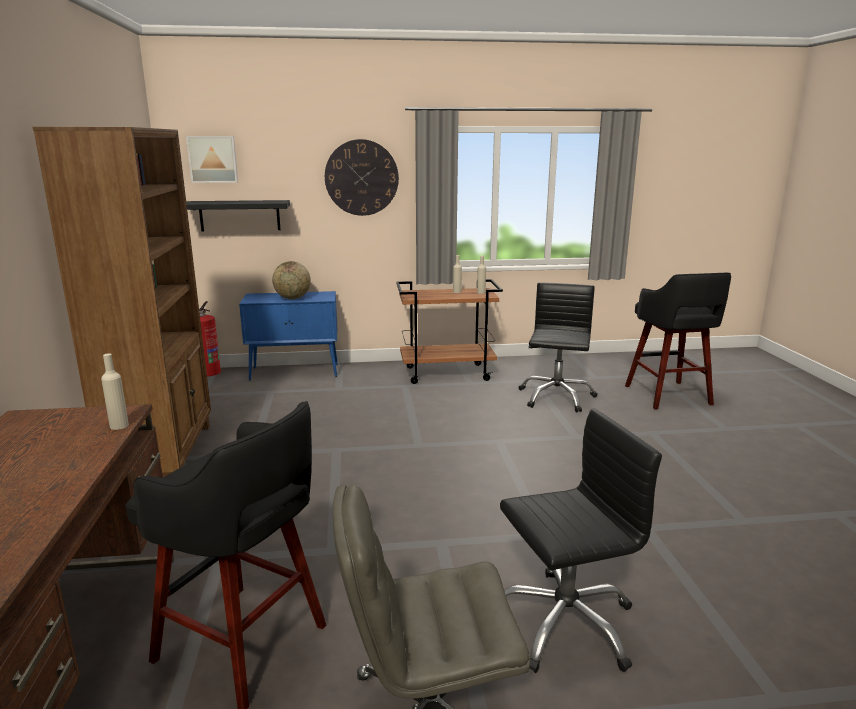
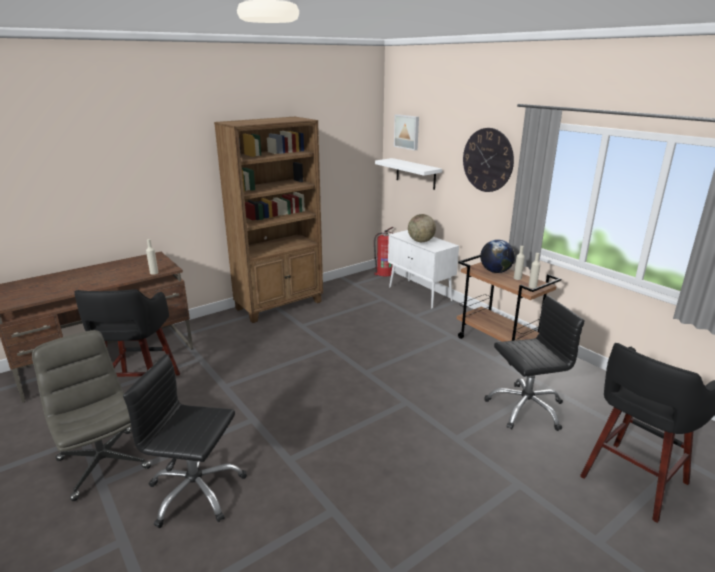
camera: 60 degrees right, 5 degrees up
(240, 215) = (415, 173): black shelf -> white shelf
(295, 372) = (420, 294): blue cabinet -> white cabinet
(431, 293) = (495, 271): none -> globe
(564, 622) = (196, 492): black office chair -> black office chair turned 150 degrees clockwise

